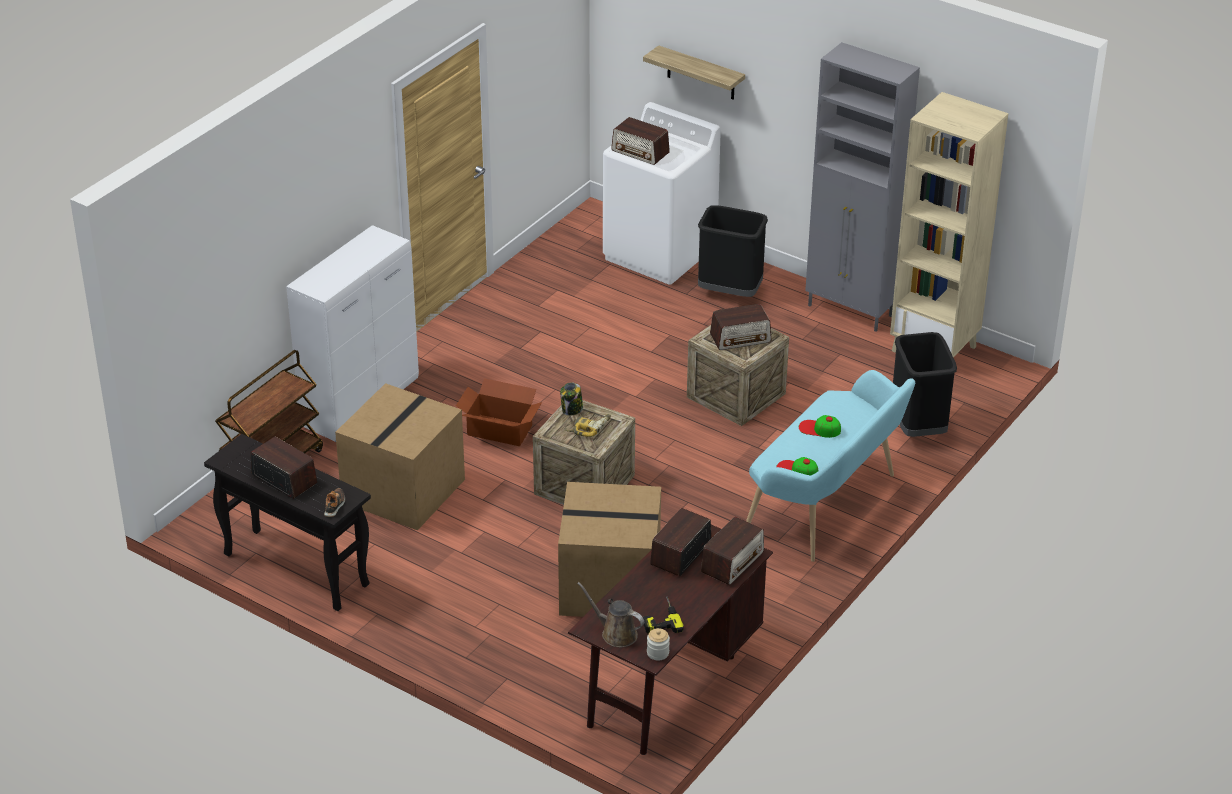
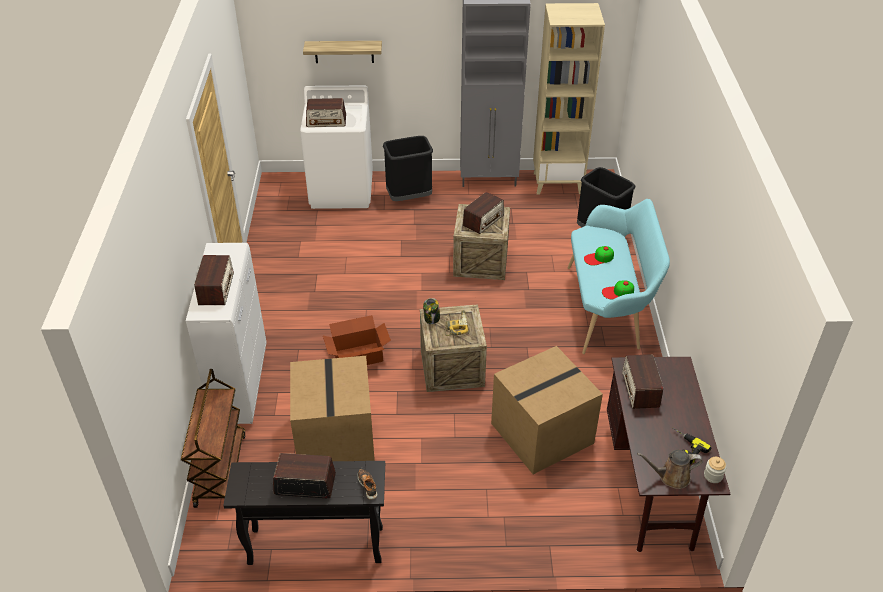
camera: 35 degrees left, 5 degrees up
(732, 562) = (677, 377): radio -> radio (216, 288)

